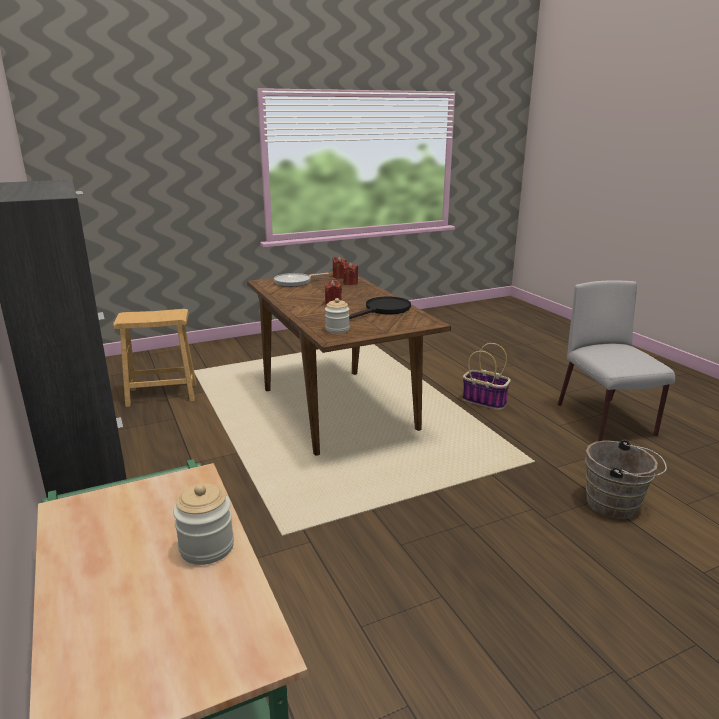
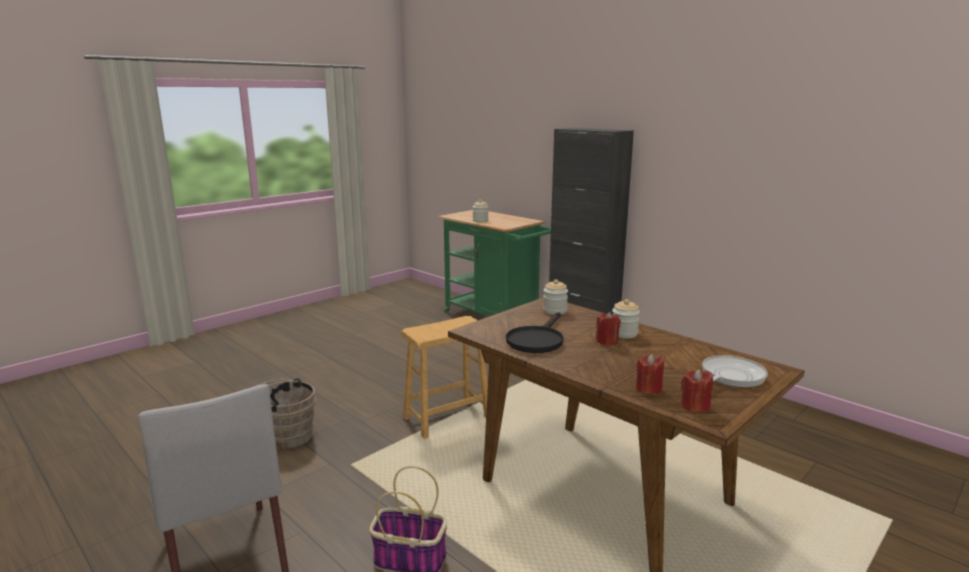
camera: 160 degrees right, 5 degrees down
(162, 395) = (832, 465): brown stool -> brown stool (447, 418)
(311, 307) = (624, 333): none -> jar

